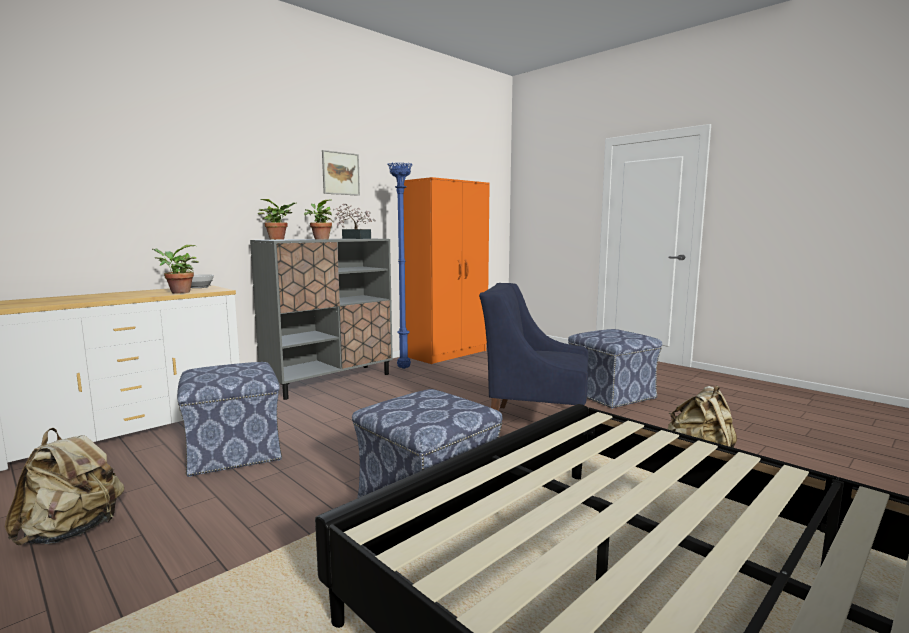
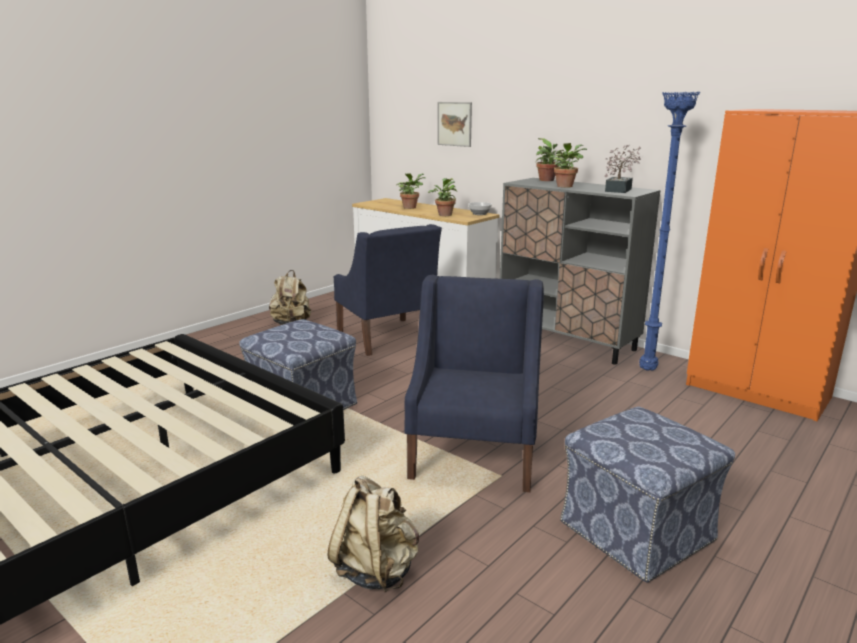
camera: 85 degrees right, 10 degrees up
(92, 298) = (410, 207): none -> potted plant
(234, 452) = (387, 337): ottoman -> blue armchair
(340, 173) = (648, 104): picture -> picture (454, 124)

